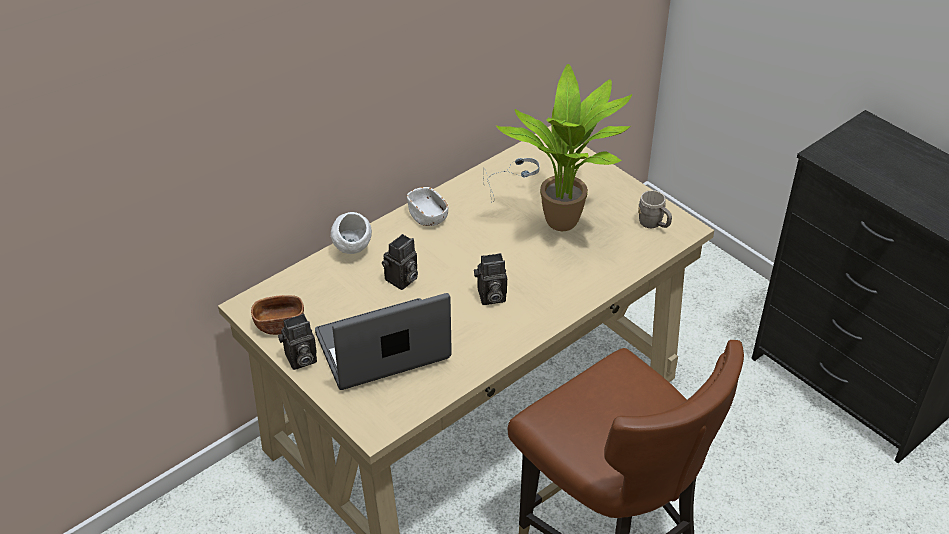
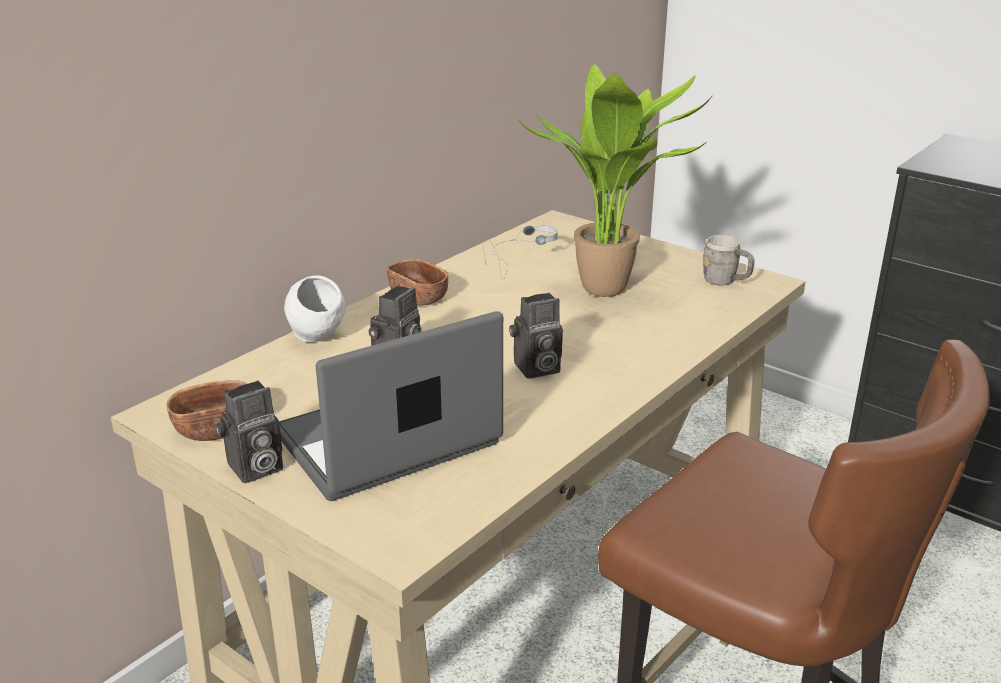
camera: 10 degrees left, 15 degrees down
(428, 217) = (418, 298): white bowl -> brown bowl

